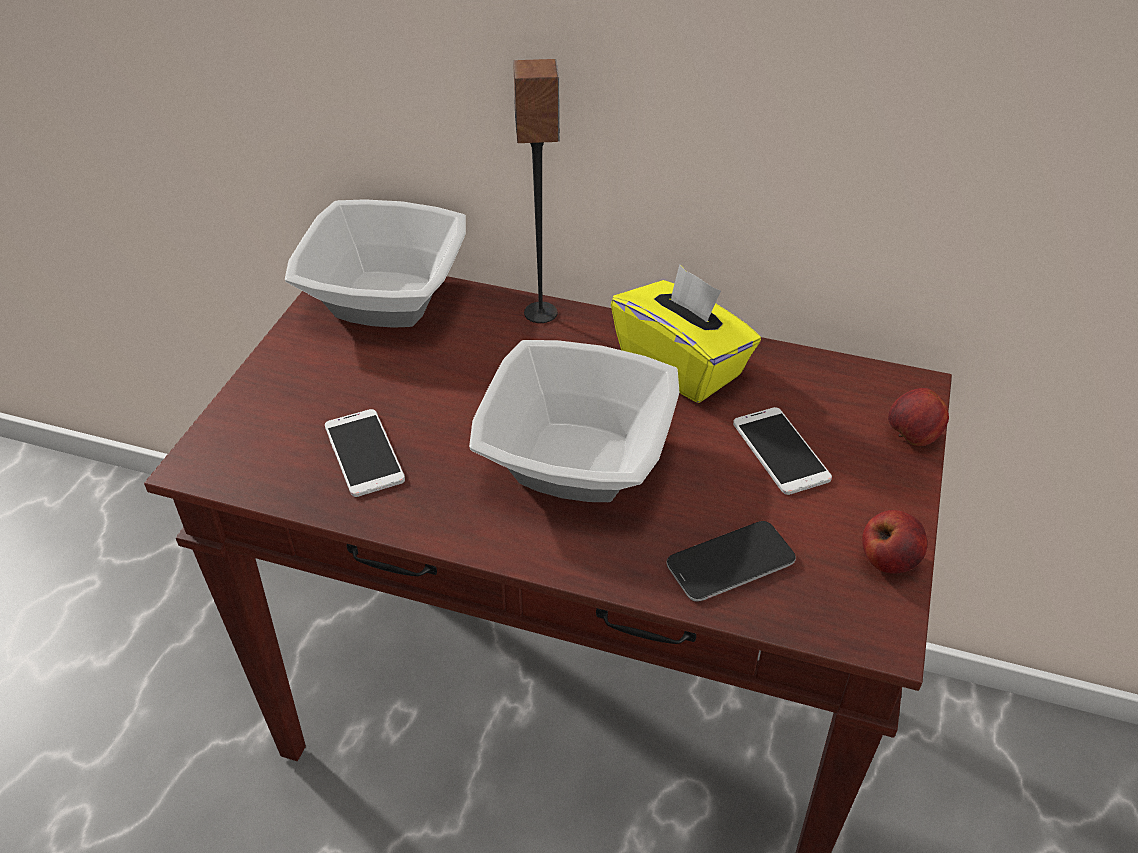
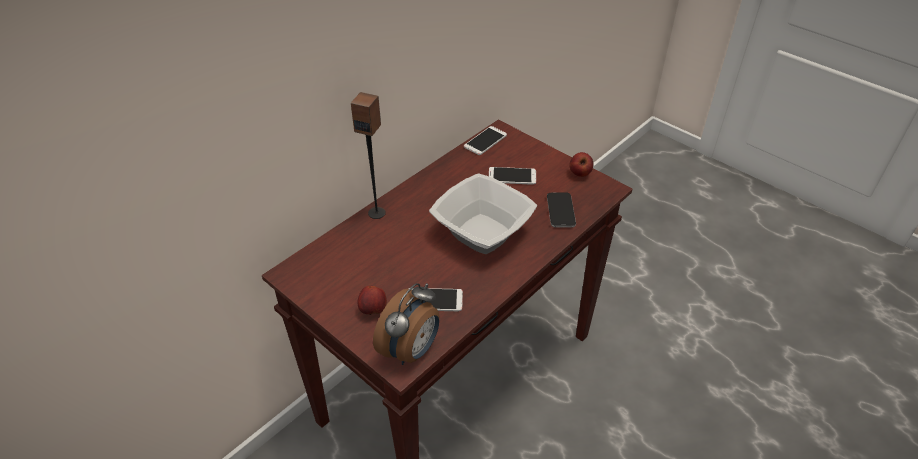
camera: 65 degrees left, 0 degrees up
(236, 464) = (411, 350): none -> alarm clock
(383, 299) = (320, 264): bowl -> none
(682, 365) = (445, 183): yellow tissue box -> none
(858, 377) = (485, 141): none -> phone
(912, 437) = (525, 142): apple -> apple (373, 310)

